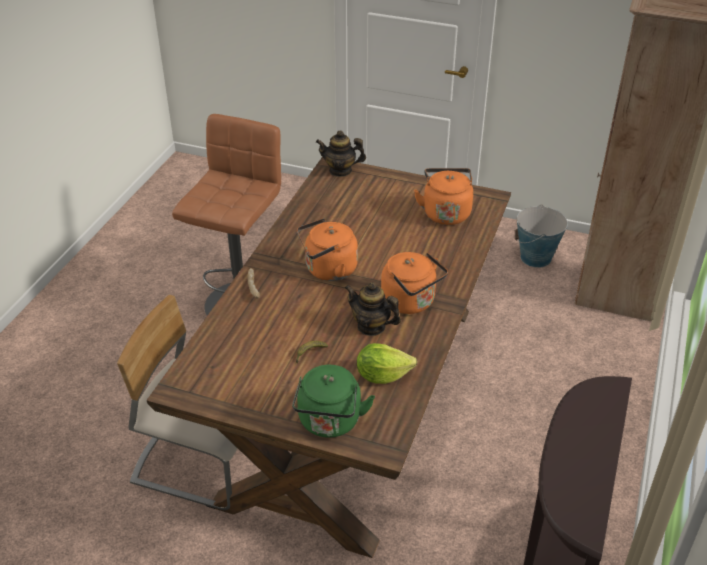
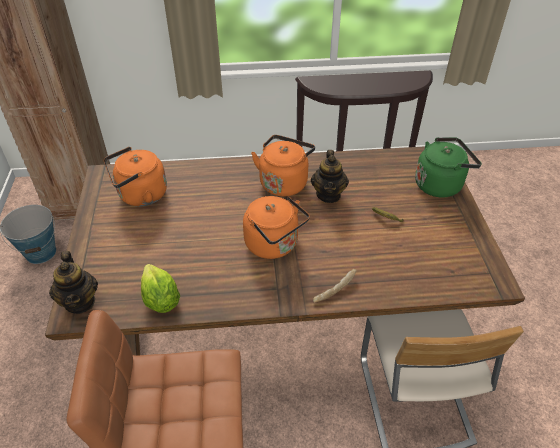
camera: 115 degrees left, 5 degrees up
(382, 375) = (375, 174): lettuce -> lettuce (161, 300)

